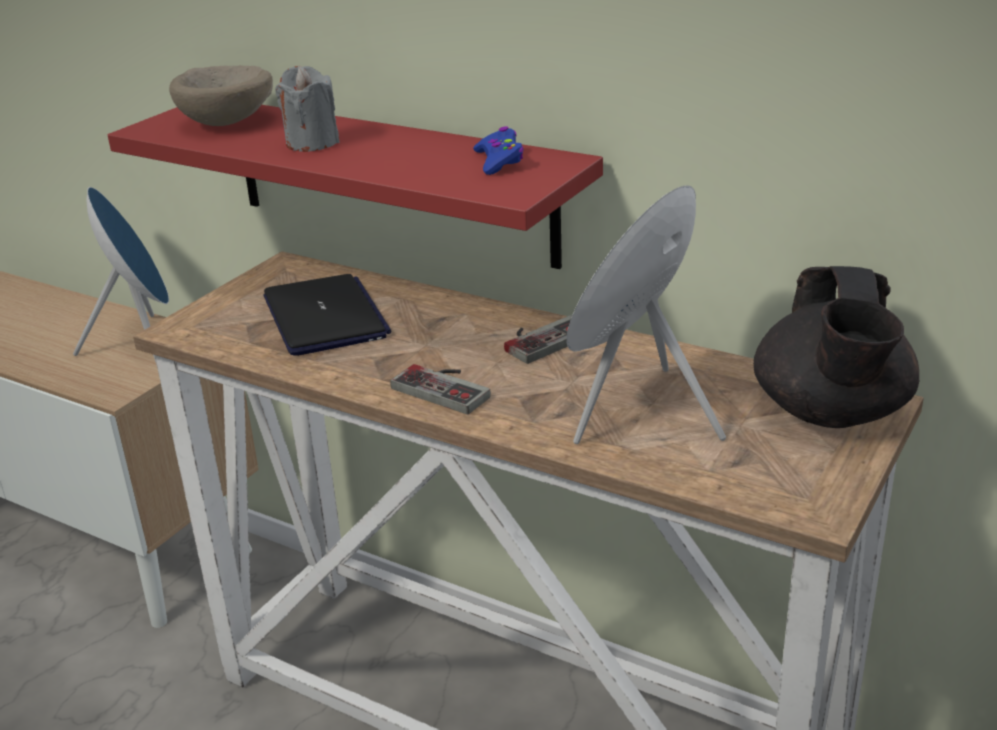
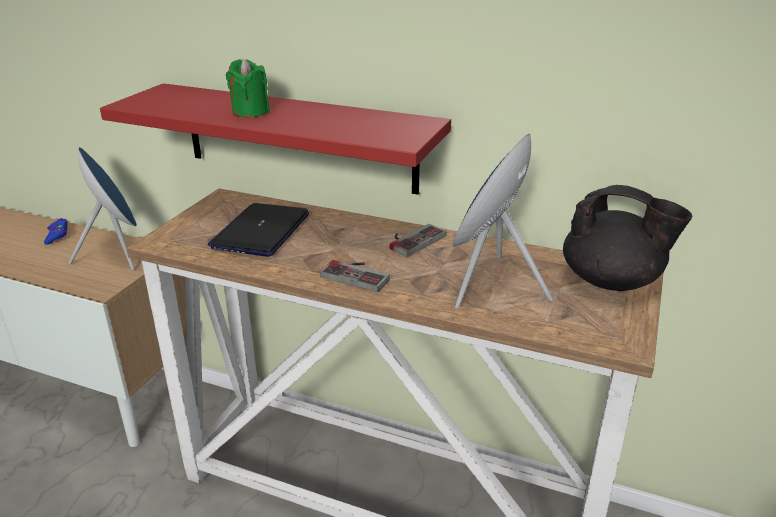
camera: 10 degrees left, 0 degrees up
(229, 122) = (186, 99): beige bowl -> none
(312, 143) = (250, 112): grey candle -> green candle
(325, 317) = (261, 231): laptop -> laptop turned 135 degrees counterclockwise
(499, 161) = (384, 122): blue game controller -> blue game controller (57, 235)
(830, 414) = (612, 281): black teapot -> black teapot turned 60 degrees counterclockwise

